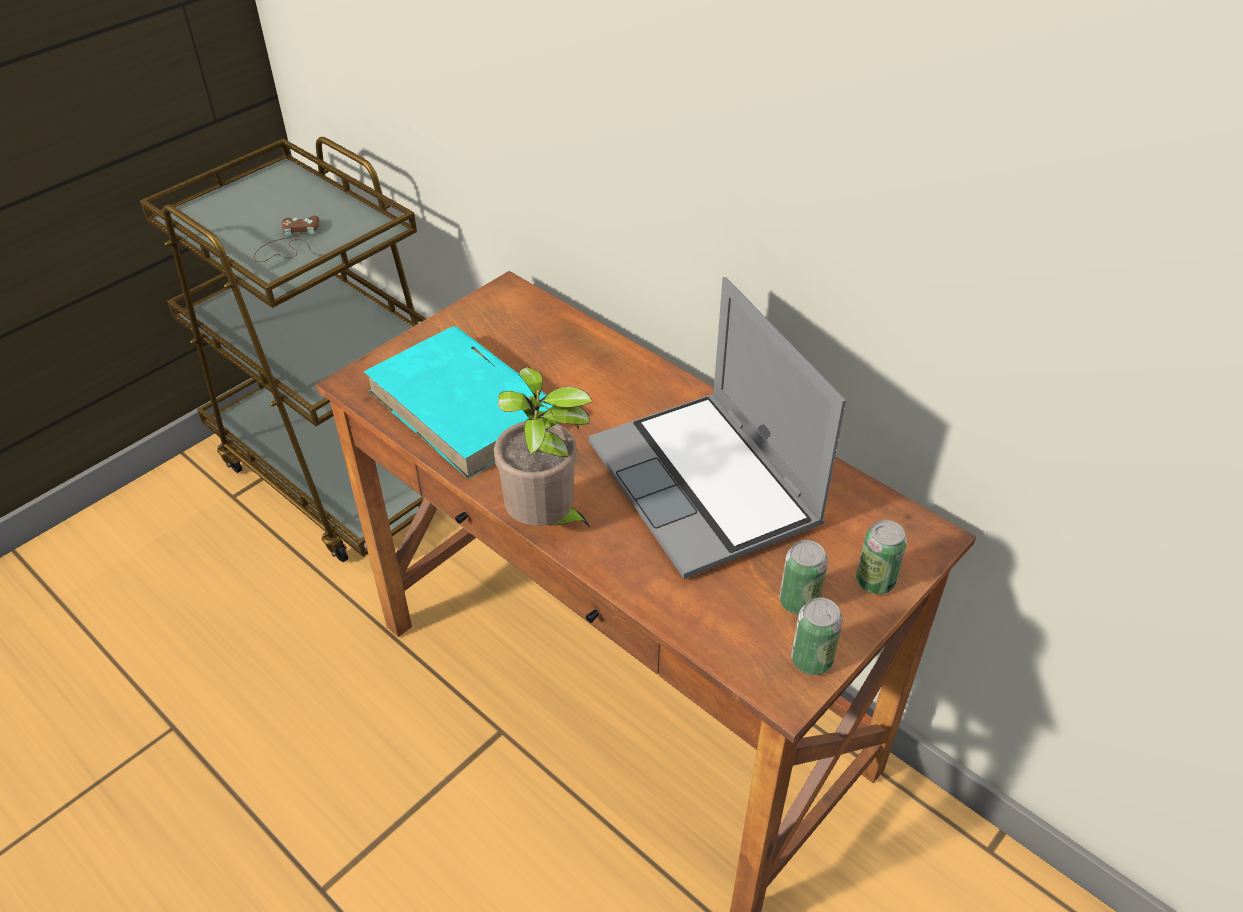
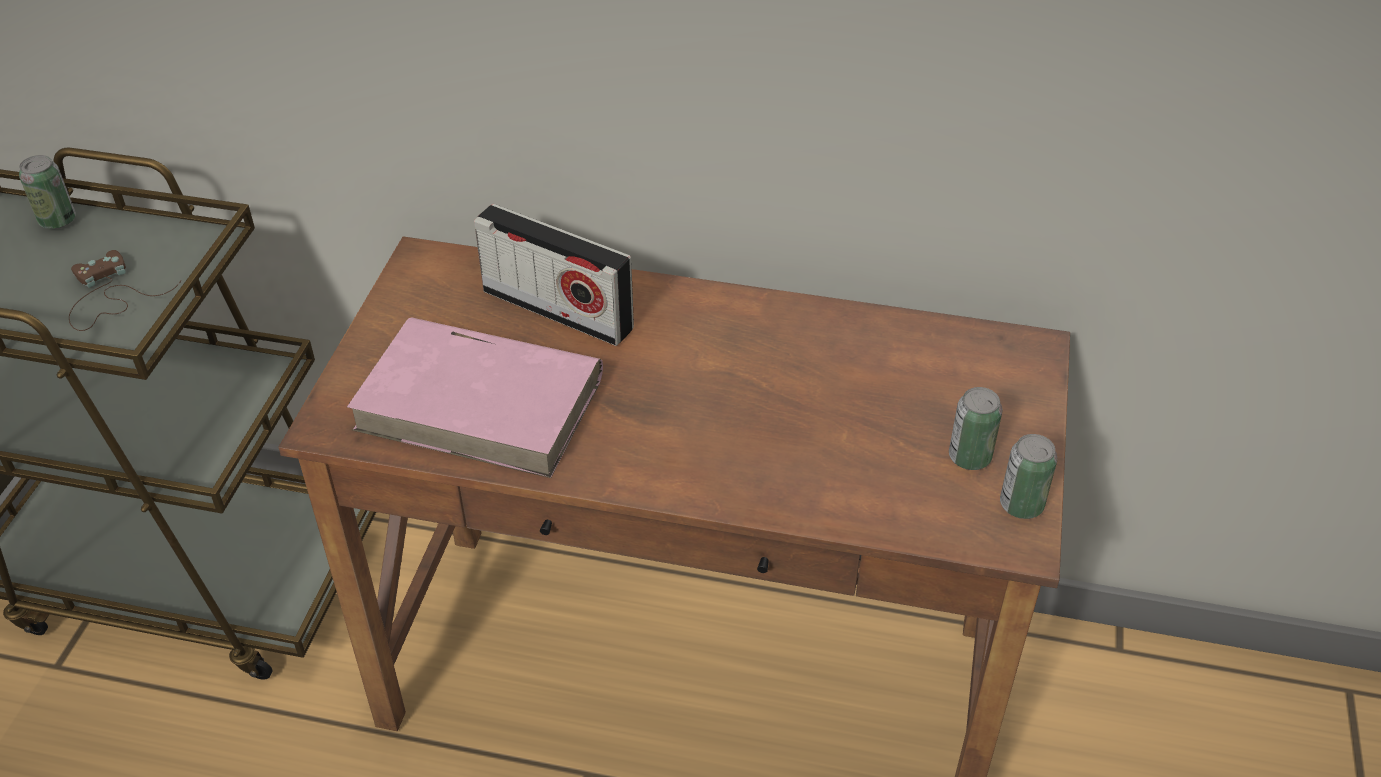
camera: 30 degrees left, 0 degrees up
(466, 407) = (482, 403): turquoise book -> pink book
(546, 522) = (671, 487): potted plant -> none
(571, 361) = (557, 310): none -> radio
(707, 486) = (800, 384): laptop -> none
(875, 581) = (1019, 409): can -> can (58, 220)

